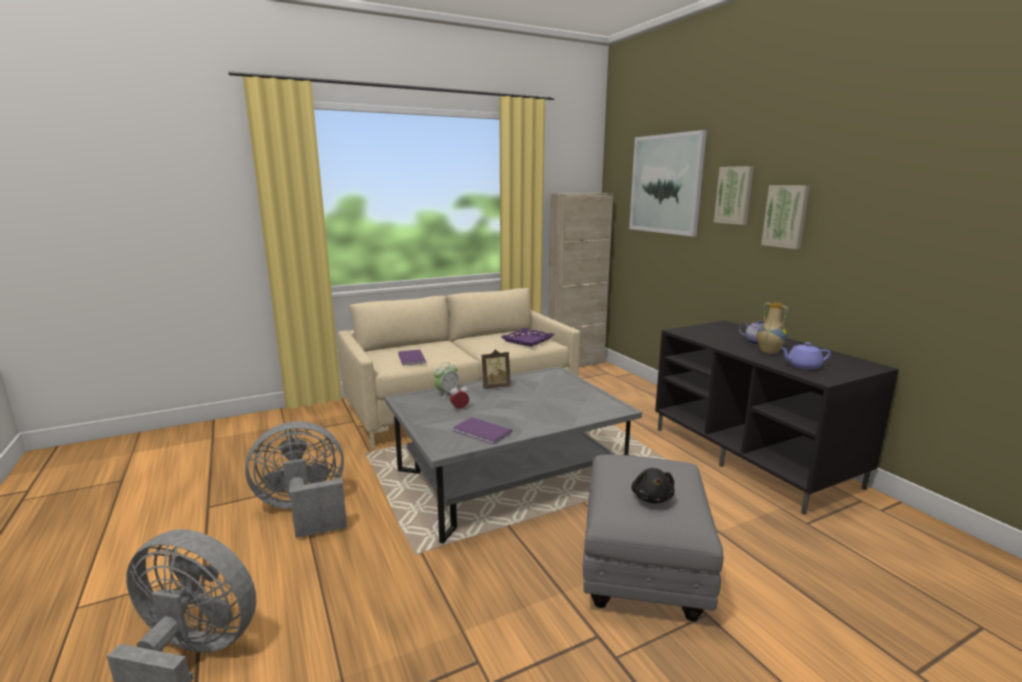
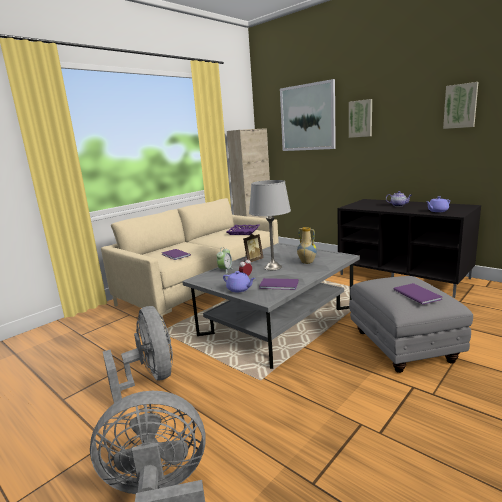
camera: 20 degrees left, 0 degrees up
(304, 511) = (150, 379): grey fan -> grey fan turned 105 degrees clockwise
(429, 426) = (239, 289): none -> purple teapot
(506, 403) = (272, 267): none -> grey table lamp
(652, 497) = (417, 294): black plush toy -> purple book
(768, 352) = (411, 208): vase -> vase (306, 262)
(786, 216) = (398, 127): picture -> picture (460, 106)

